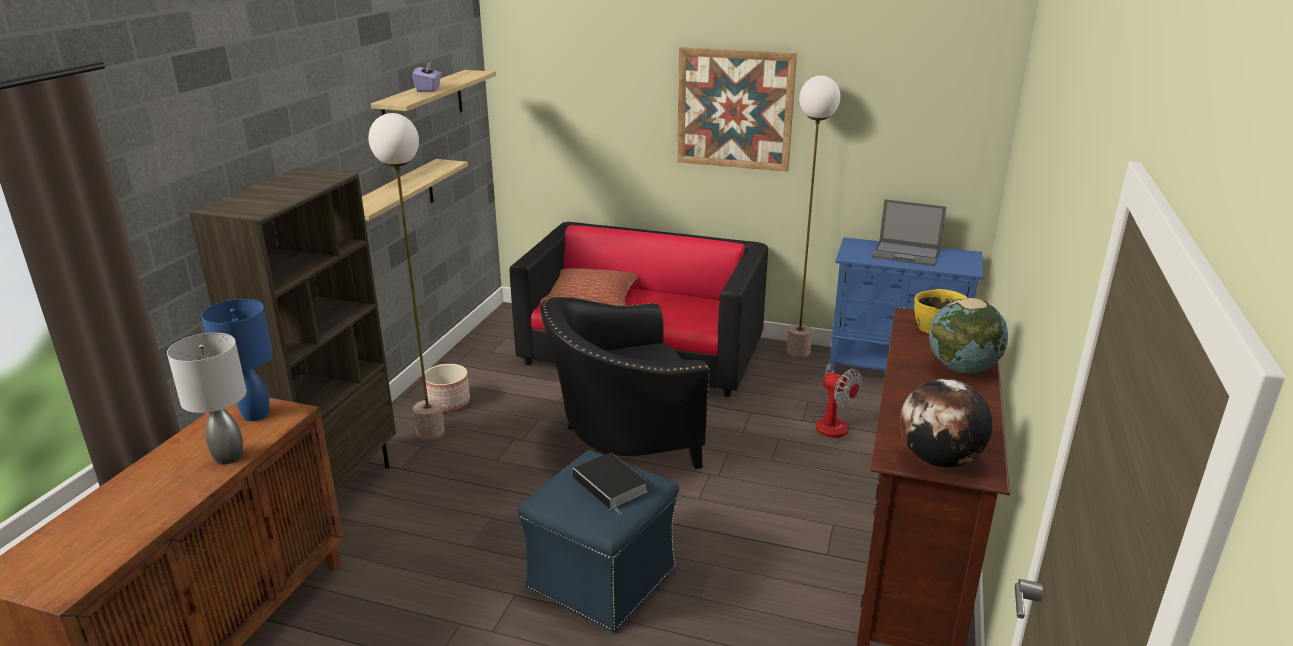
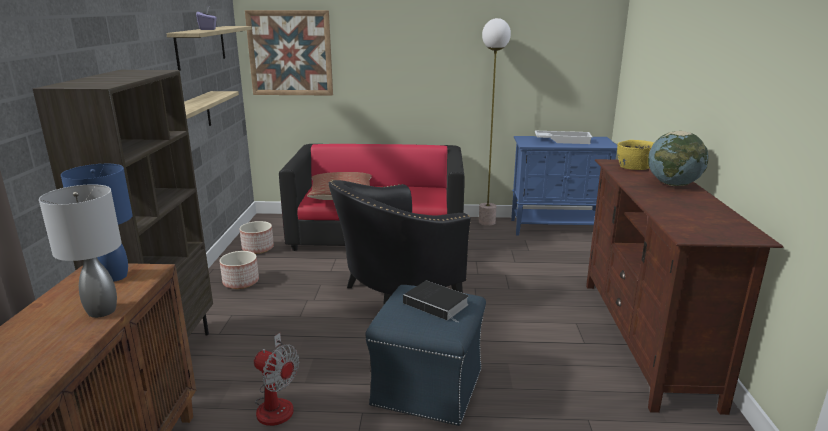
camera: 15 degrees left, 5 degrees down
(430, 431) = (234, 304): floor lamp -> none
(486, 356) = (258, 248): none -> planter
(734, 109) = (432, 49): picture -> picture (290, 53)
(831, 422) = (534, 260): fan -> fan (276, 403)
(907, 254) = (562, 140): laptop -> white tray
(939, 460) = (717, 233): globe -> none

